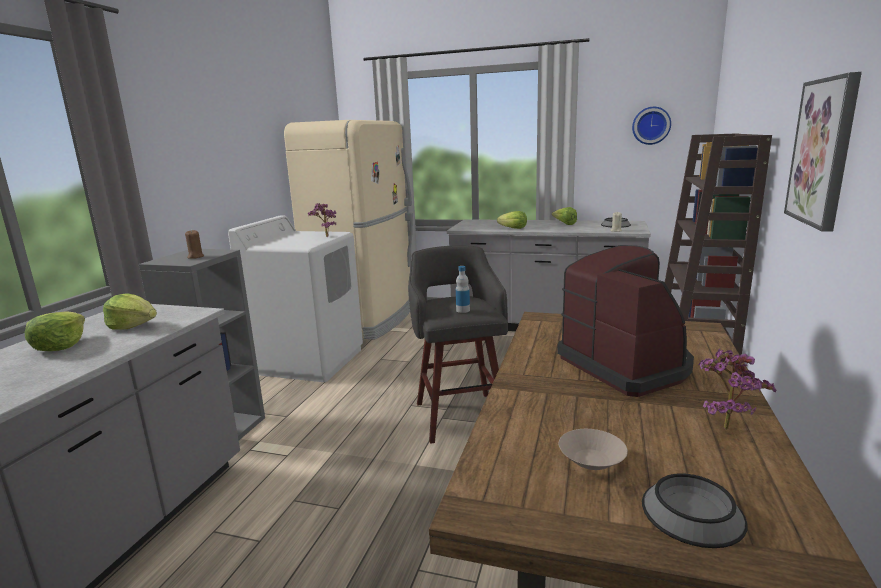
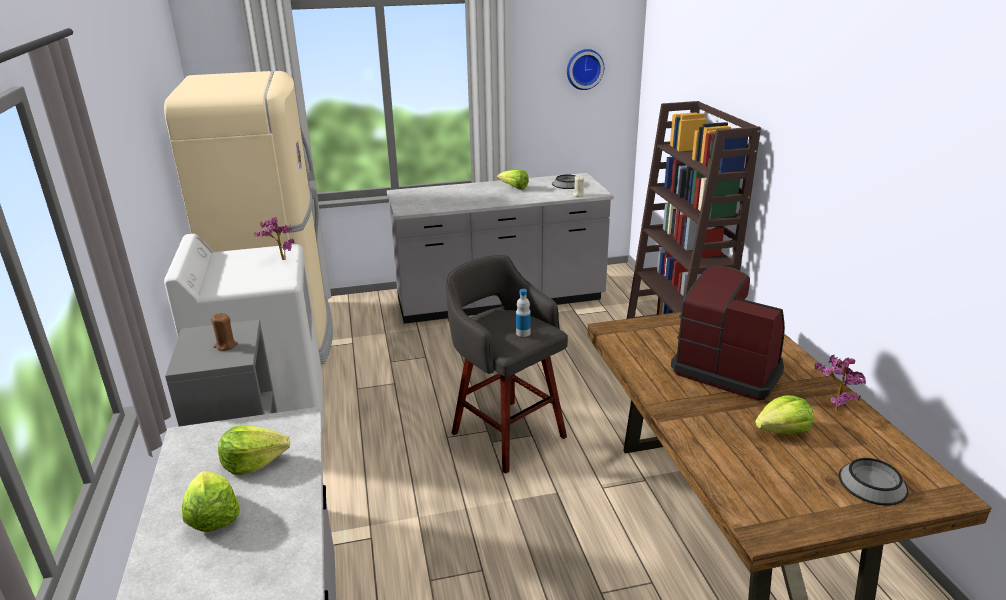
camera: 30 degrees left, 10 degrees up
(513, 228) = (469, 203): lettuce -> lettuce (783, 430)
(591, 461) = (789, 466): beige bowl -> none
(823, 152) = (832, 167): picture -> none

